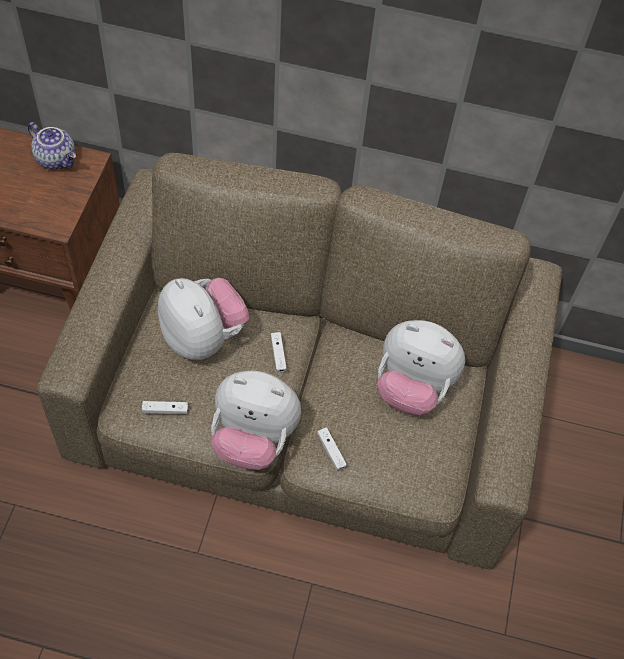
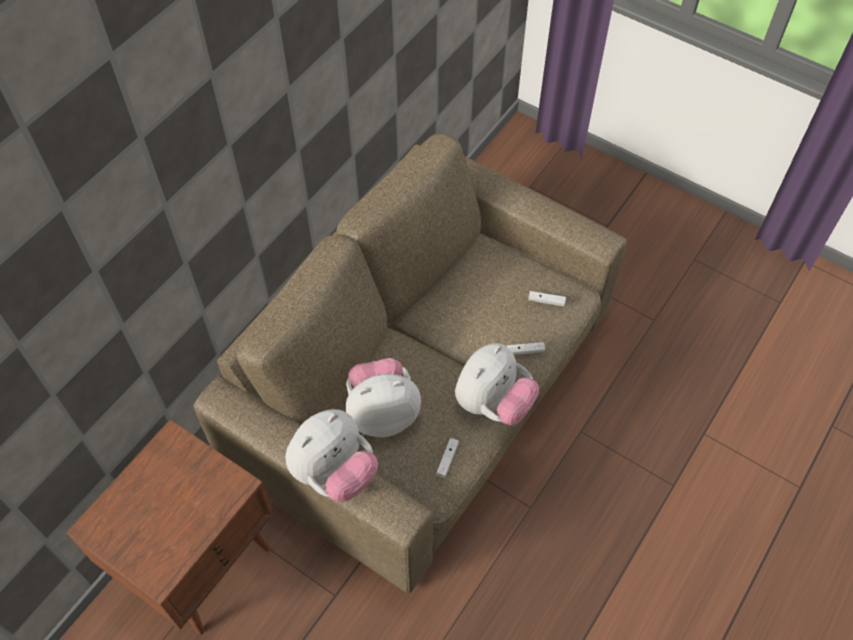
camera: 65 degrees left, 0 degrees up
(57, 159) = (154, 468): teapot -> none
(278, 355) = (420, 362): white game controller -> white game controller (546, 301)
(412, 387) = (484, 281): plush toy -> plush toy (334, 472)

